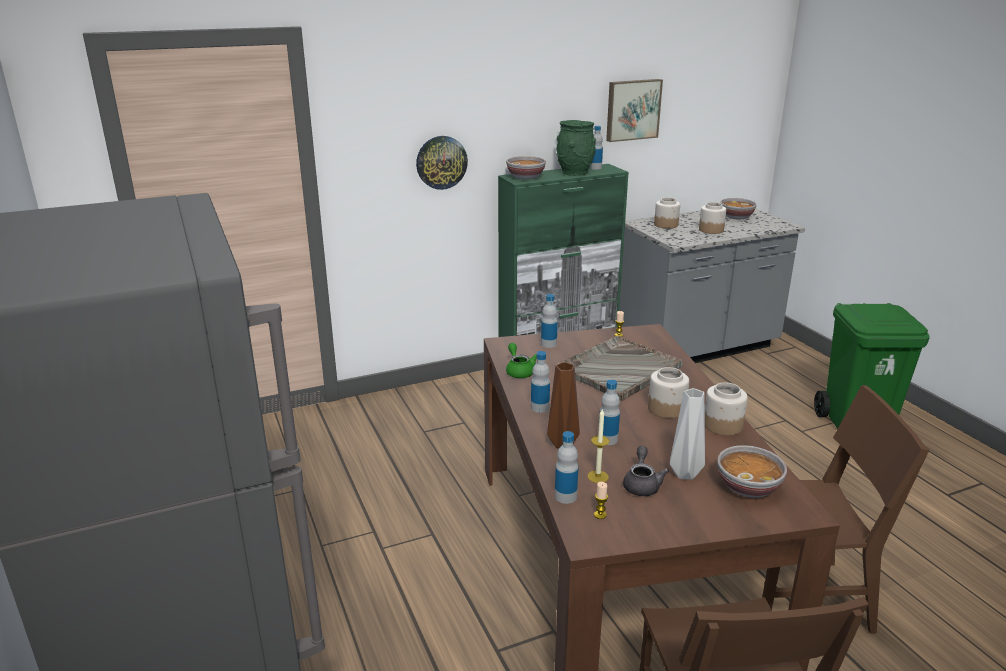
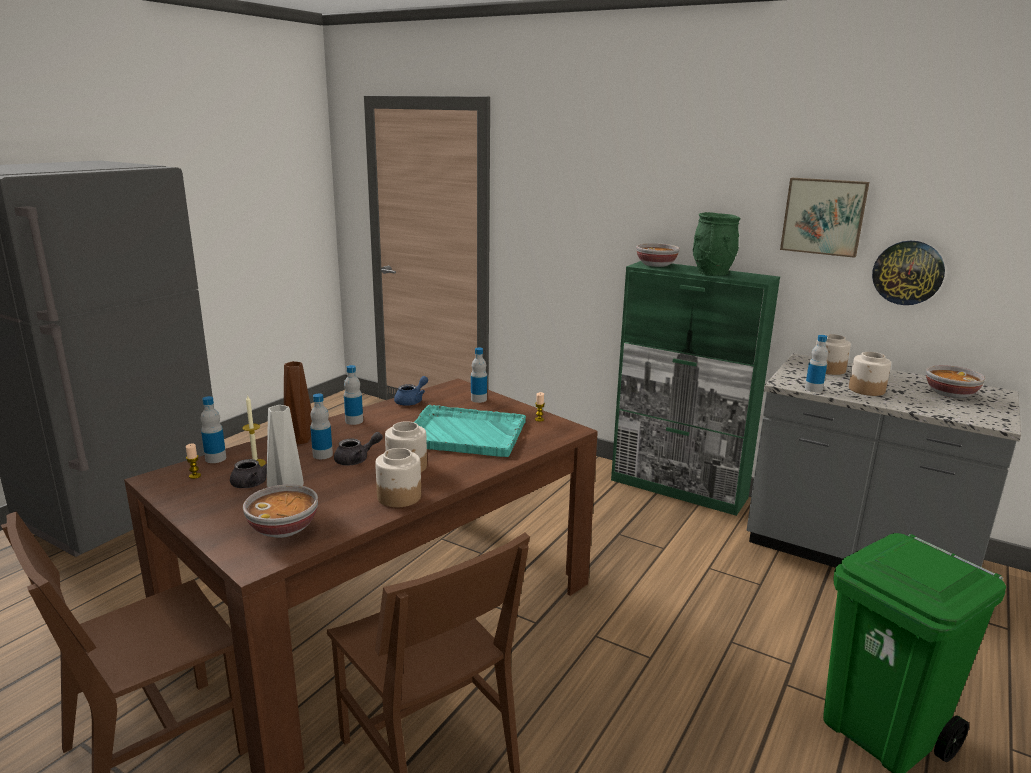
camera: 55 degrees right, 5 degrees down
(441, 162) = (590, 234): wall clock -> wall clock (908, 272)
(519, 371) = (412, 401): green teapot -> blue teapot
(595, 168) = (749, 275): bottle -> bottle (813, 389)
(618, 369) = (464, 433): grey tray -> turquoise tray
(633, 426) = (356, 460): none -> grey teapot

